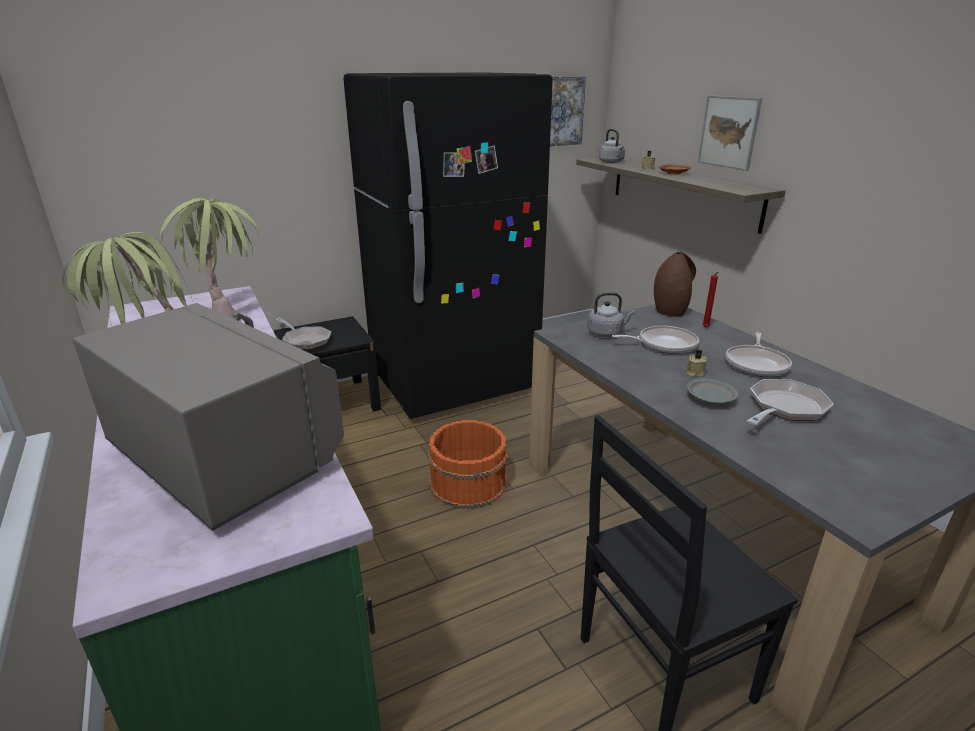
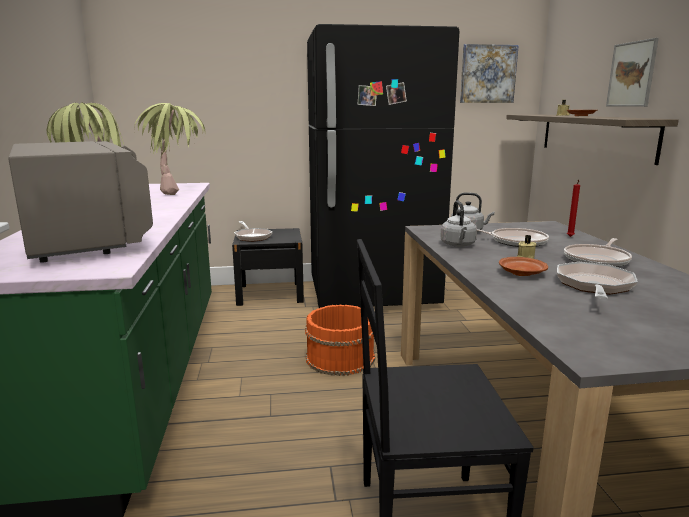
camera: 20 degrees right, 10 degrees down
(611, 162) = (535, 114): grey kettle -> grey kettle (458, 245)
(670, 311) = (546, 226): brown vase -> none
(709, 398) = (521, 273): grey plate -> brown plate
(784, 408) = (594, 286): frying pan -> frying pan turned 45 degrees counterclockwise

